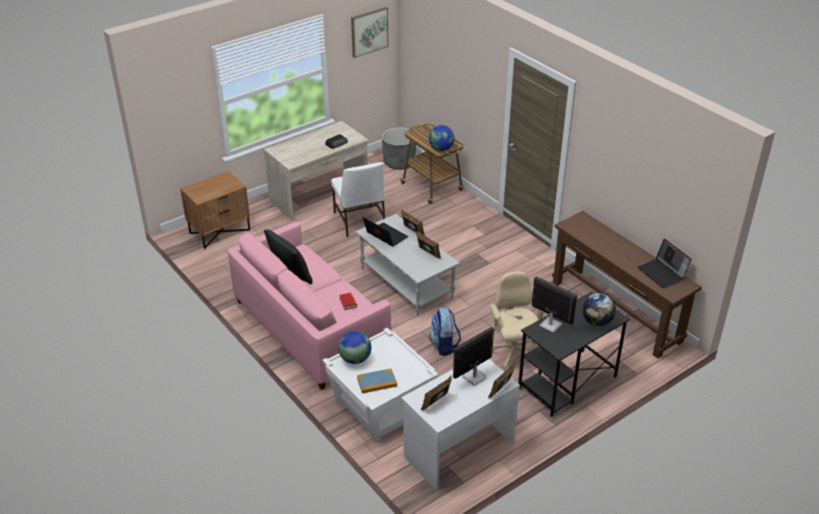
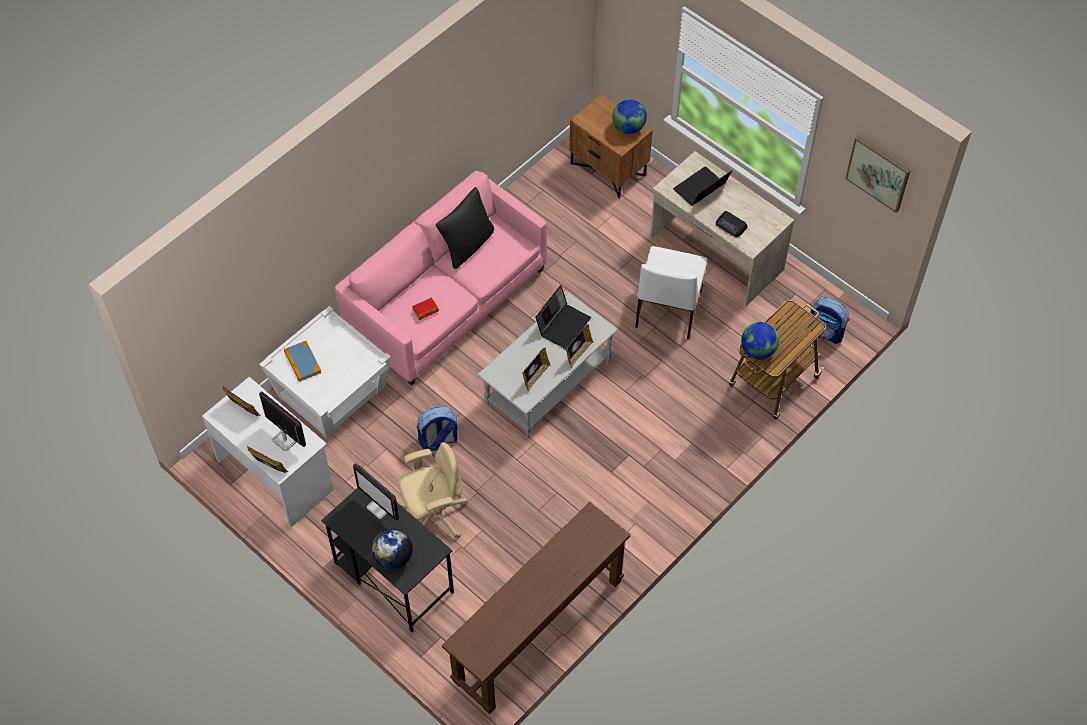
camera: 80 degrees right, 20 degrees up
(355, 359) = (336, 336): globe -> globe (628, 127)
(359, 221) = (667, 309): white chair -> white chair turned 45 degrees counterclockwise
(399, 163) = (826, 332): grey planter -> backpack
(550, 325) = (381, 507): monitor -> monitor turned 105 degrees clockwise
(662, 273) = (501, 634): laptop -> laptop (701, 190)

